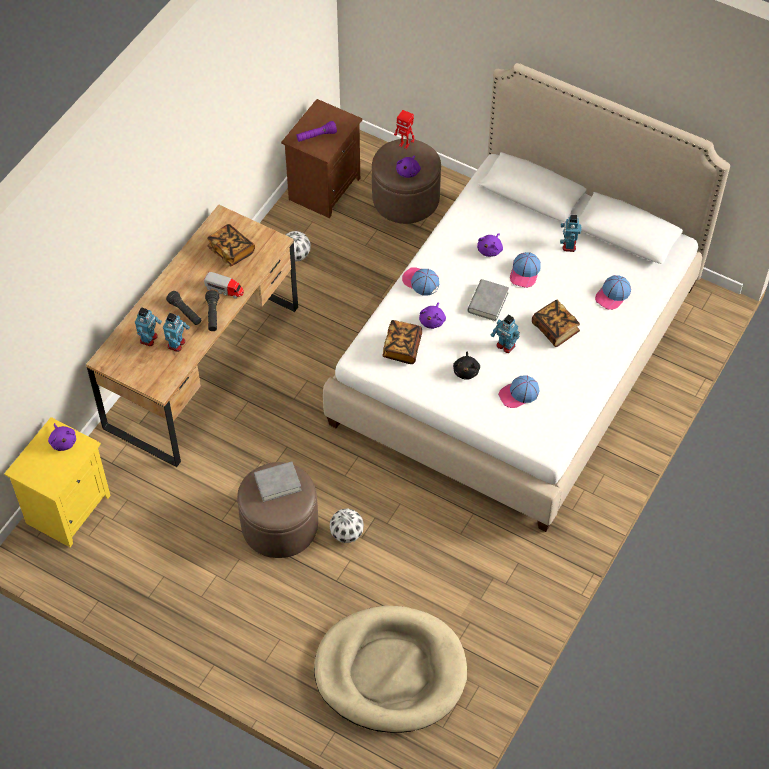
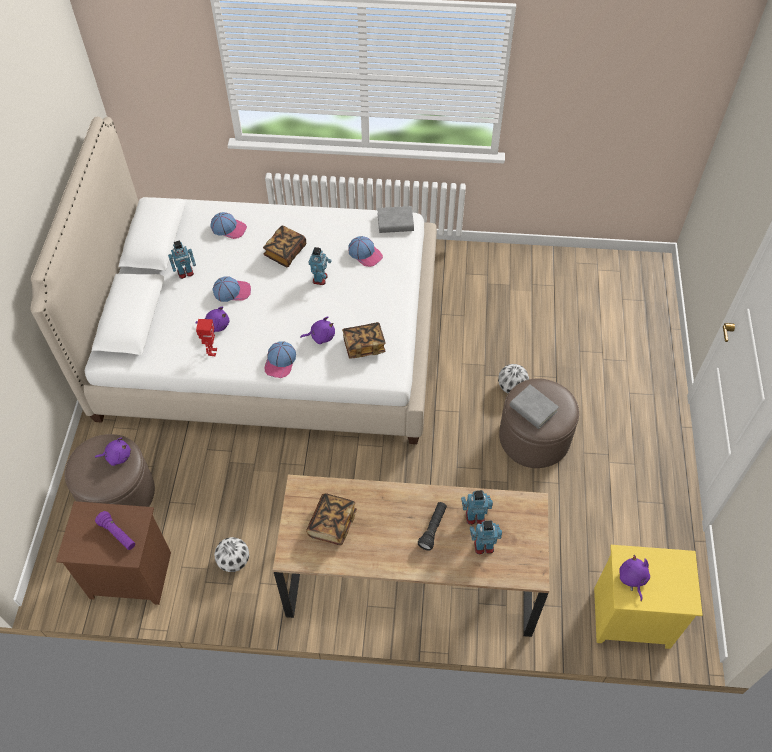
camera: 115 degrees left, 0 degrees up
(63, 441) = (632, 579): purple plush toy -> purple plush toy turned 45 degrees counterclockwise
(213, 315) = (422, 501): black flashlight -> none
(225, 289) = (384, 506): toy truck -> none
(390, 672) = (603, 314): beige dog bed -> none
(404, 145) = (79, 475): toy robot -> toy robot (212, 352)
(466, 371) = (361, 295): black plush toy -> none
(488, 302) = (279, 305): grey book -> grey book (395, 222)

